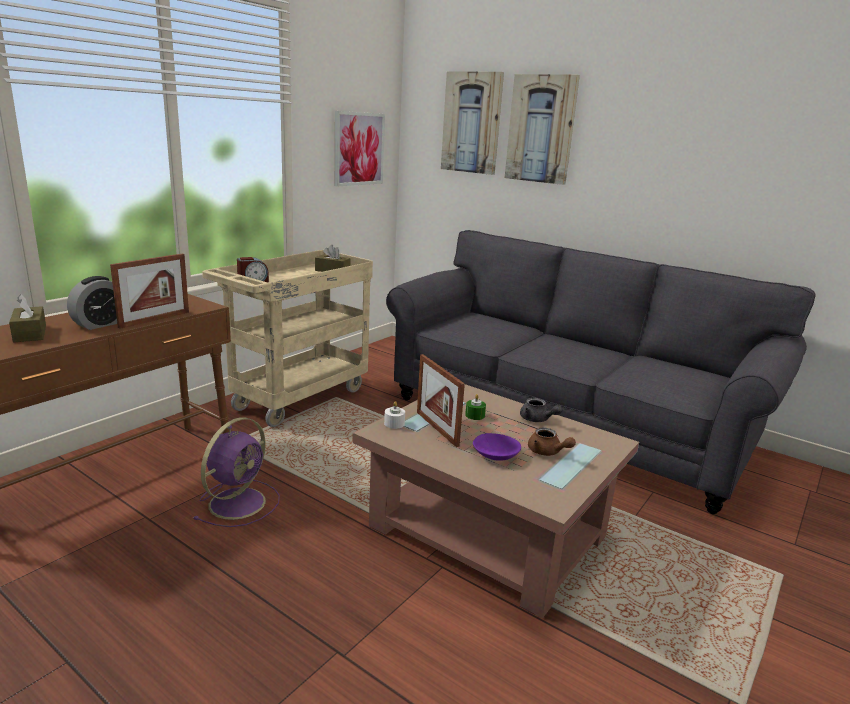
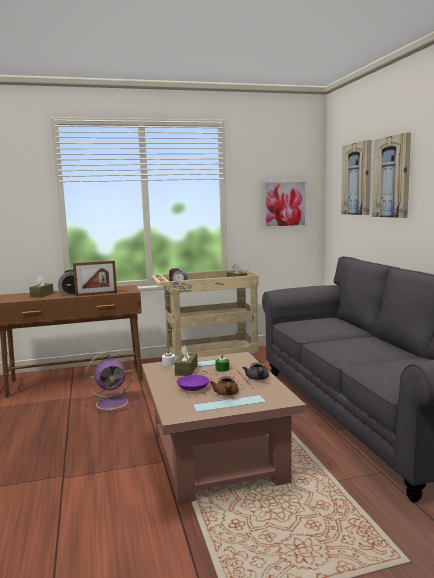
camera: 40 degrees right, 10 degrees down
(437, 428) = (186, 370): picture frame -> brown tissue box

